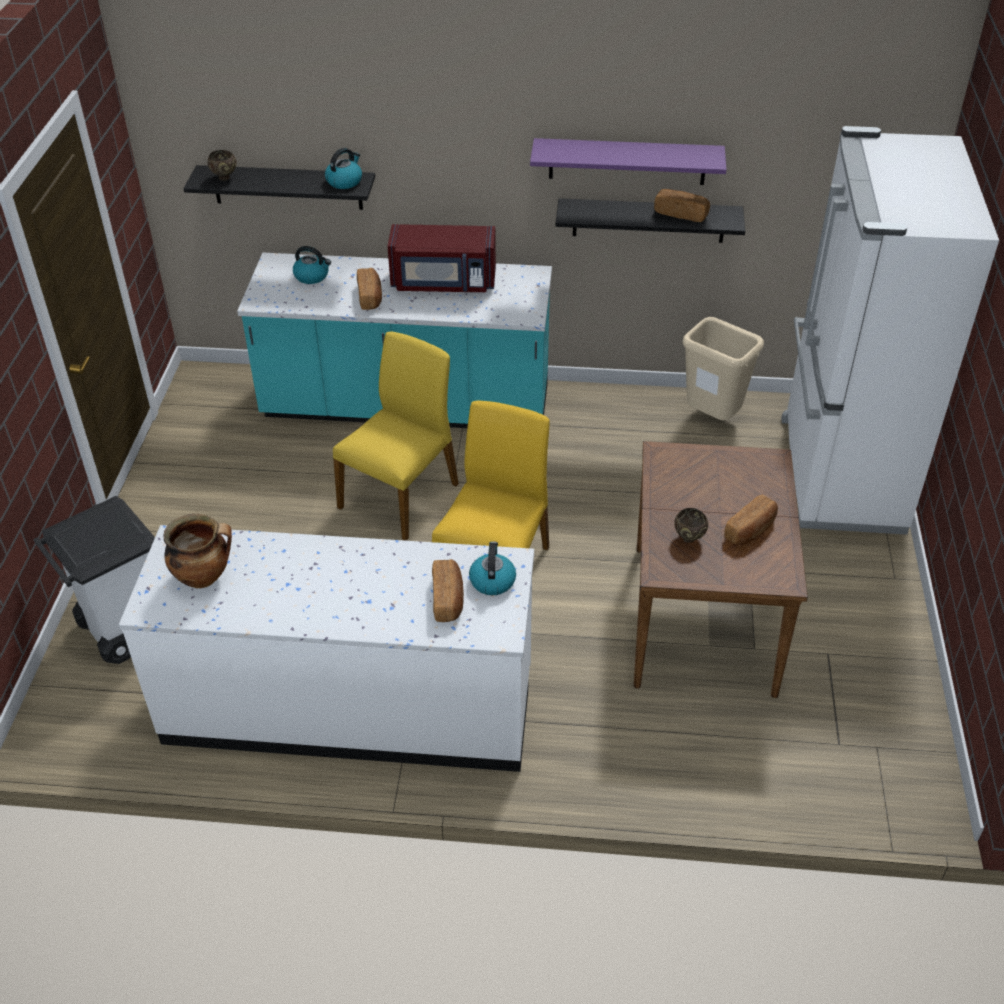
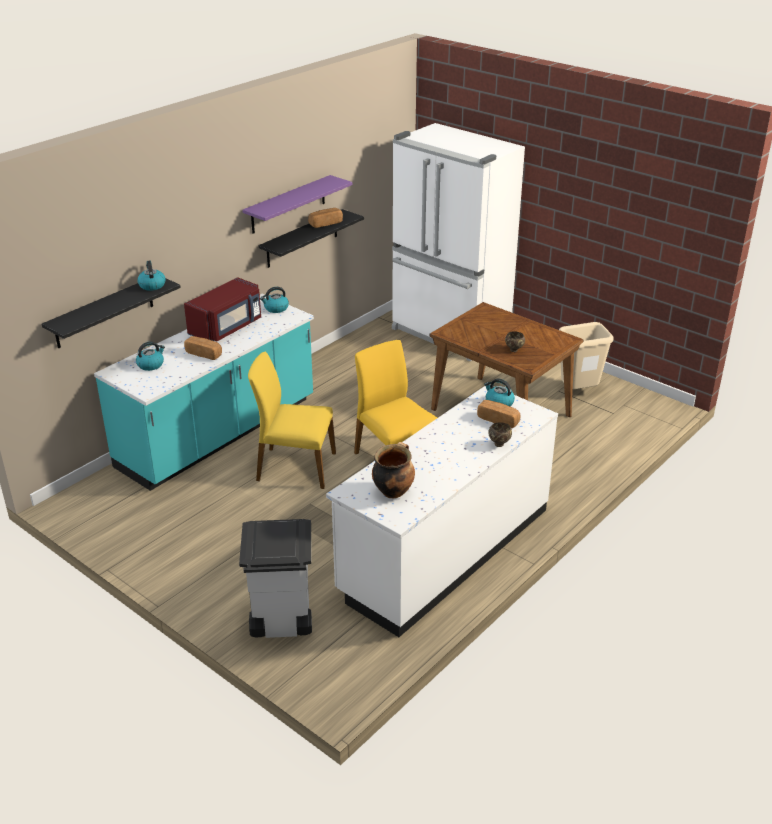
camera: 55 degrees left, 10 degrees down
(225, 178) = (77, 318): brown bowl -> brown bowl (499, 444)
(401, 495) = (295, 467): yellow chair -> yellow chair turned 60 degrees counterclockwise
(526, 292) = (276, 308): none -> kettle
(712, 419) = (366, 347): beige trash can -> beige trash can (579, 392)
(751, 530) = (526, 333): bread -> none

